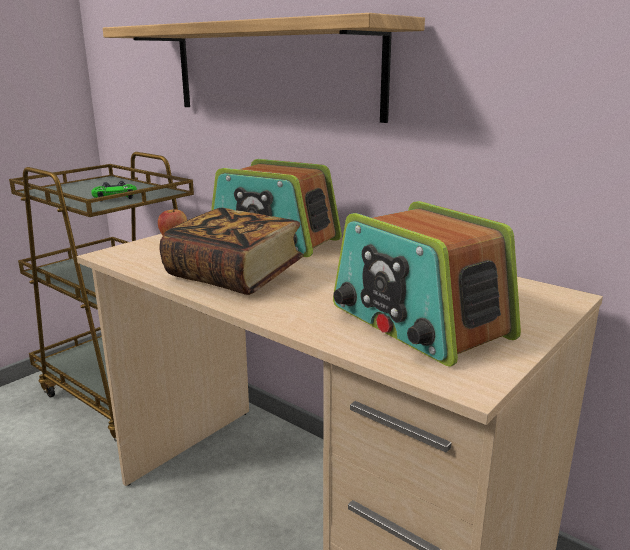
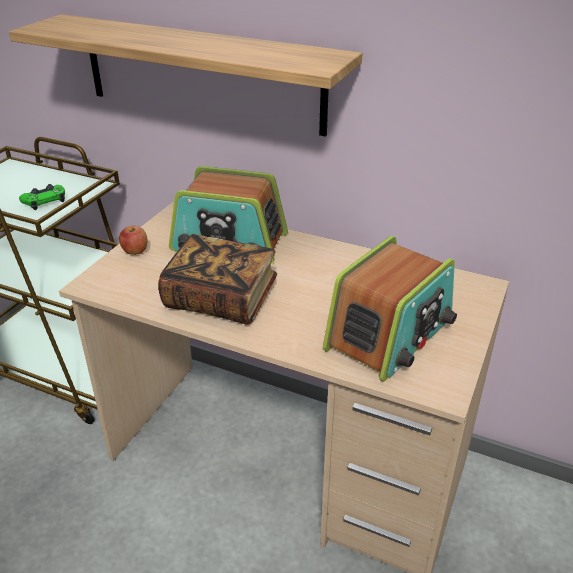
camera: 15 degrees left, 15 degrees up
(418, 322) = (390, 334): radio -> radio turned 90 degrees counterclockwise

